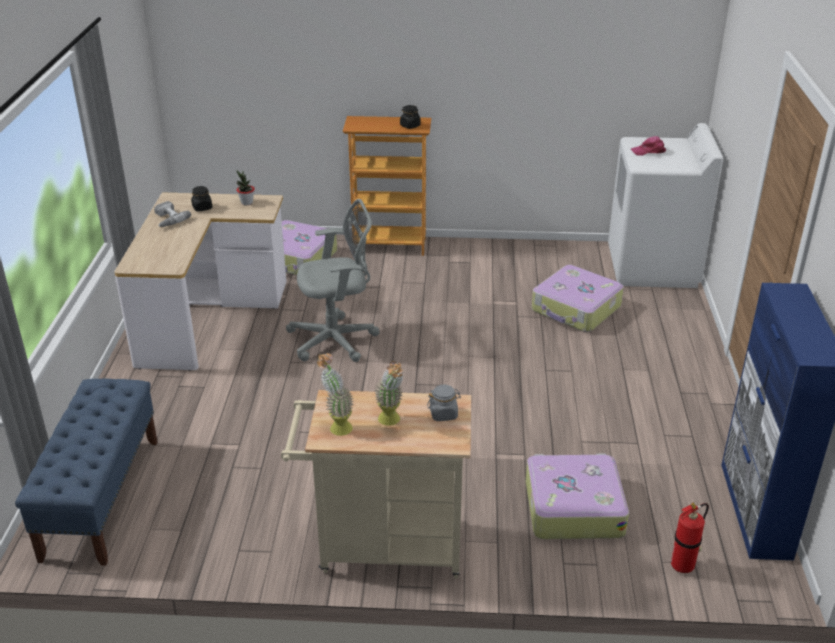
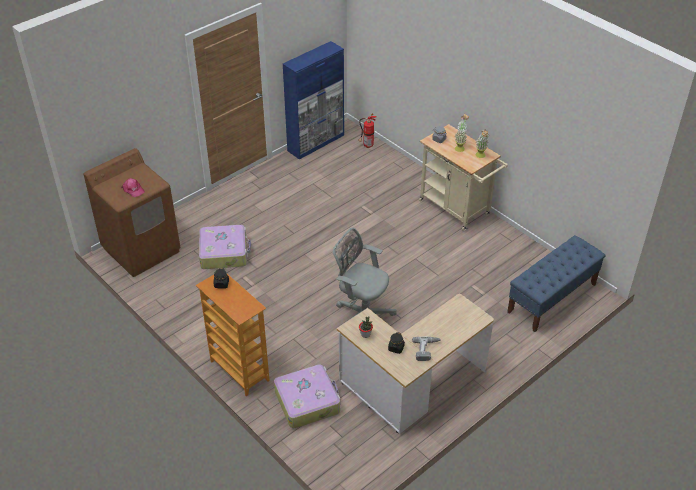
camera: 135 degrees left, 10 degrees up
(572, 507) = (373, 180): suitcase -> none
(652, 267) = (142, 249): white washing machine -> brown washing machine

